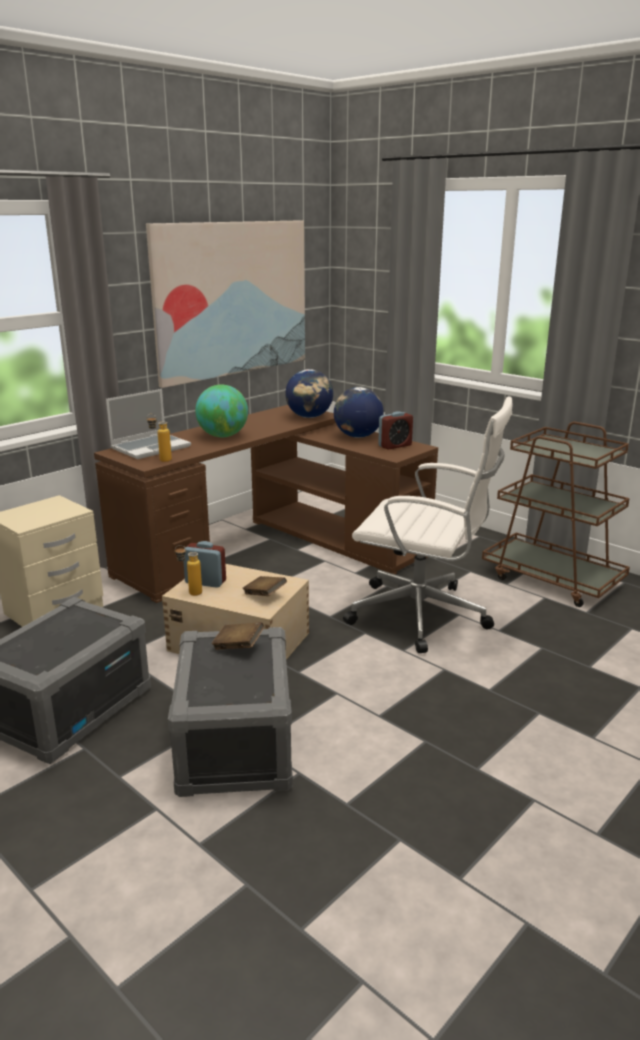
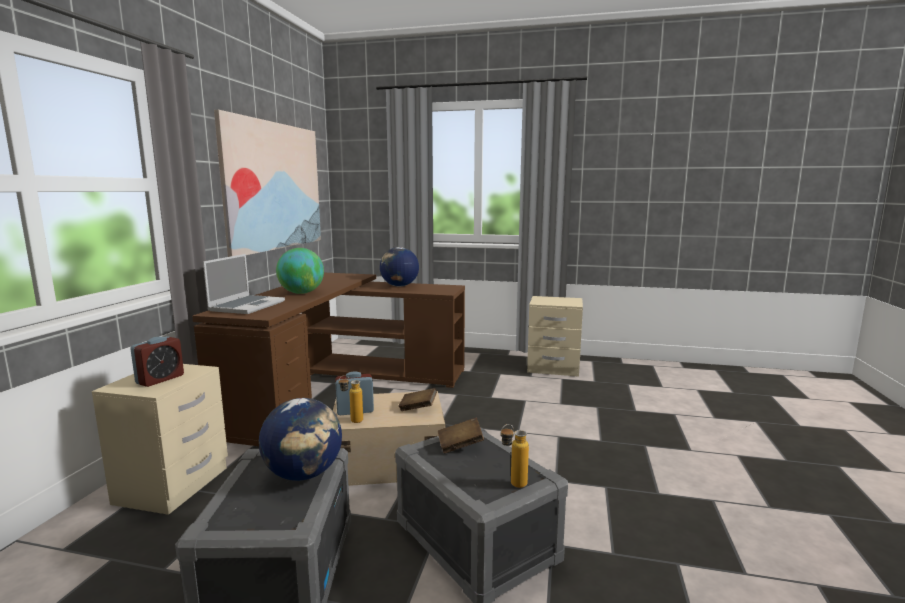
camera: 30 degrees left, 10 degrees down
(160, 460) = (272, 312): bottle -> bottle (512, 485)
(309, 417) = (352, 277): globe -> globe (304, 474)
(395, 446) = (435, 287): alarm clock -> alarm clock (160, 379)
(422, 616) = (503, 407): white office chair -> none
(552, 579) = (553, 368): brown cart -> beige nightstand

